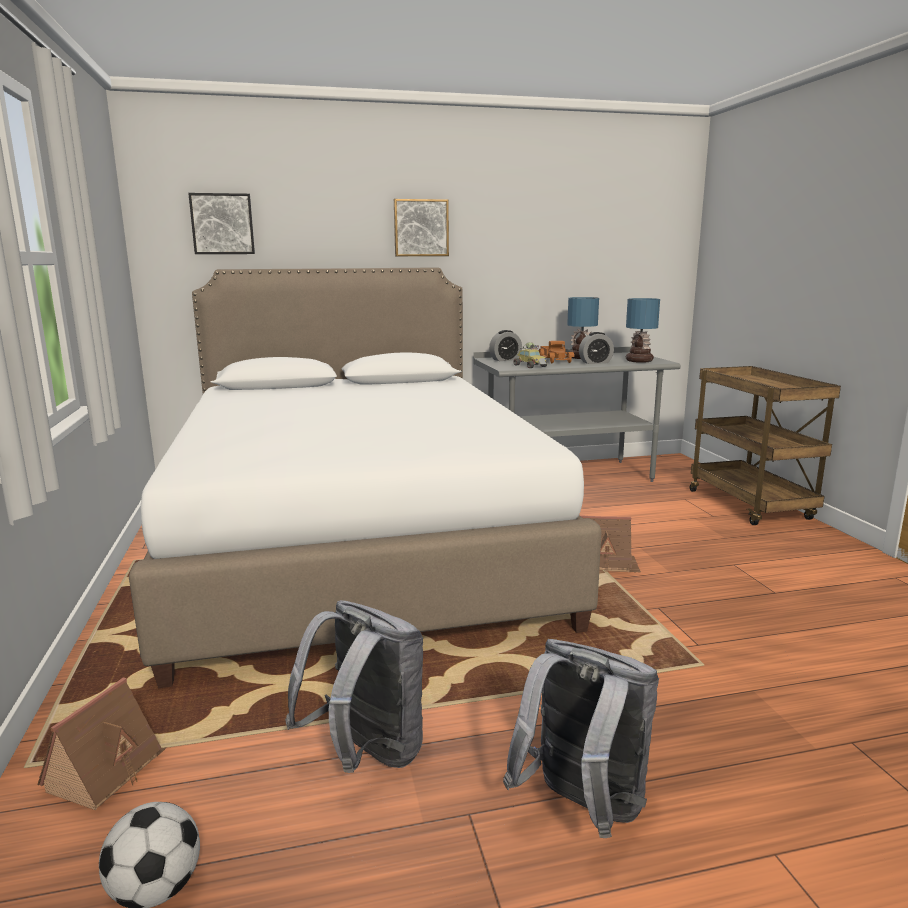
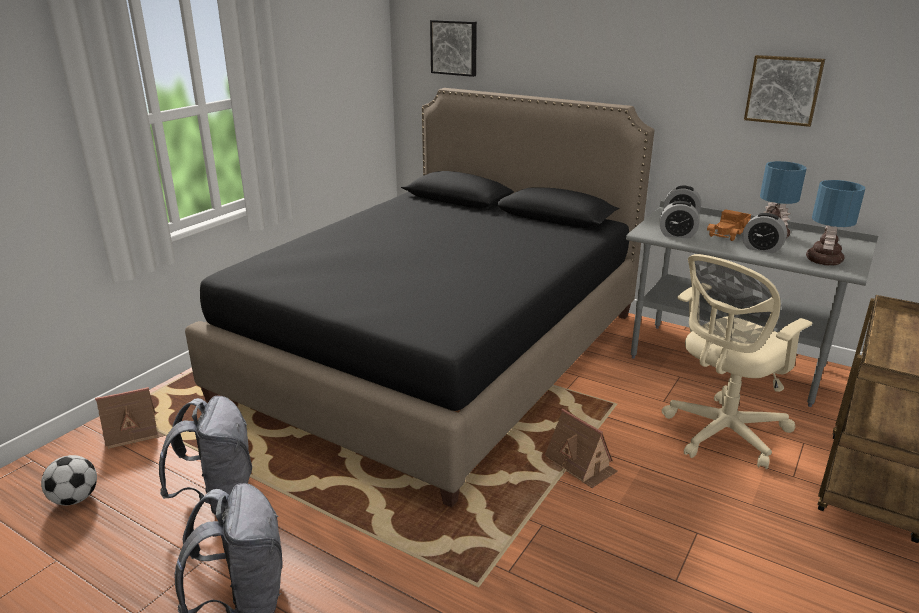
camera: 45 degrees right, 10 degrees up
(357, 544) = (439, 354): white bed -> black bed
(421, 228) = (624, 61): picture -> picture (783, 90)
(531, 366) = (677, 235): toy car -> alarm clock
(642, 512) = (721, 434): none -> beige office chair

